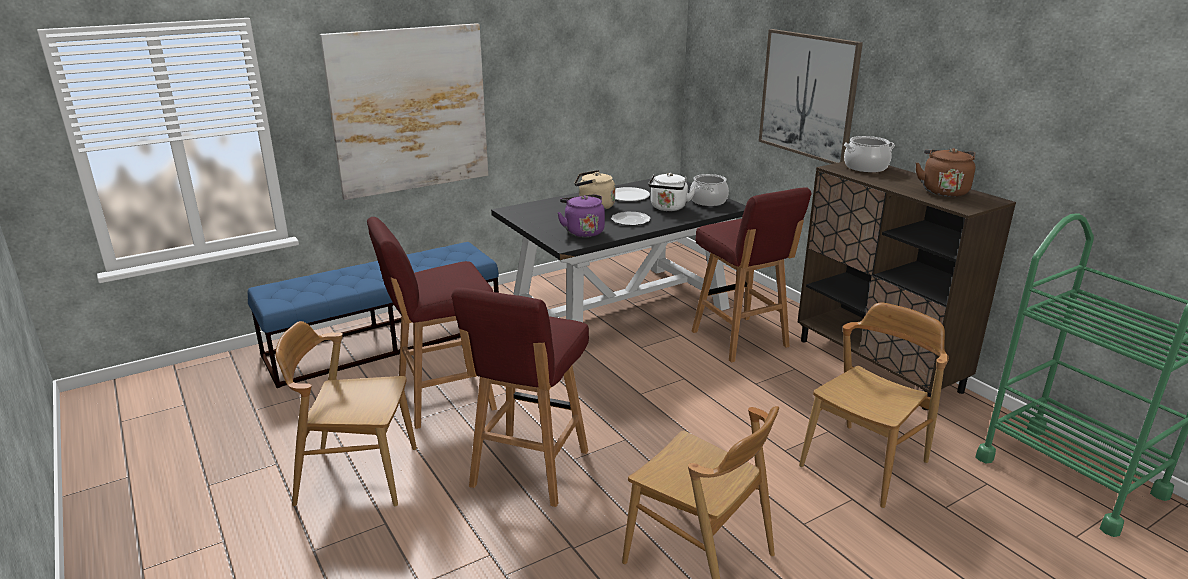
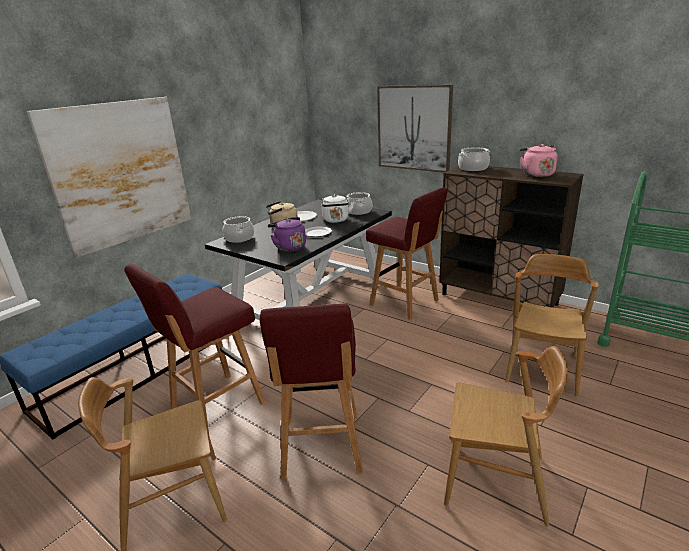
camera: 20 degrees left, 0 degrees up
(534, 209) = (239, 238): none -> cooking pot
(943, 191) = (536, 174): brown kettle -> pink kettle

